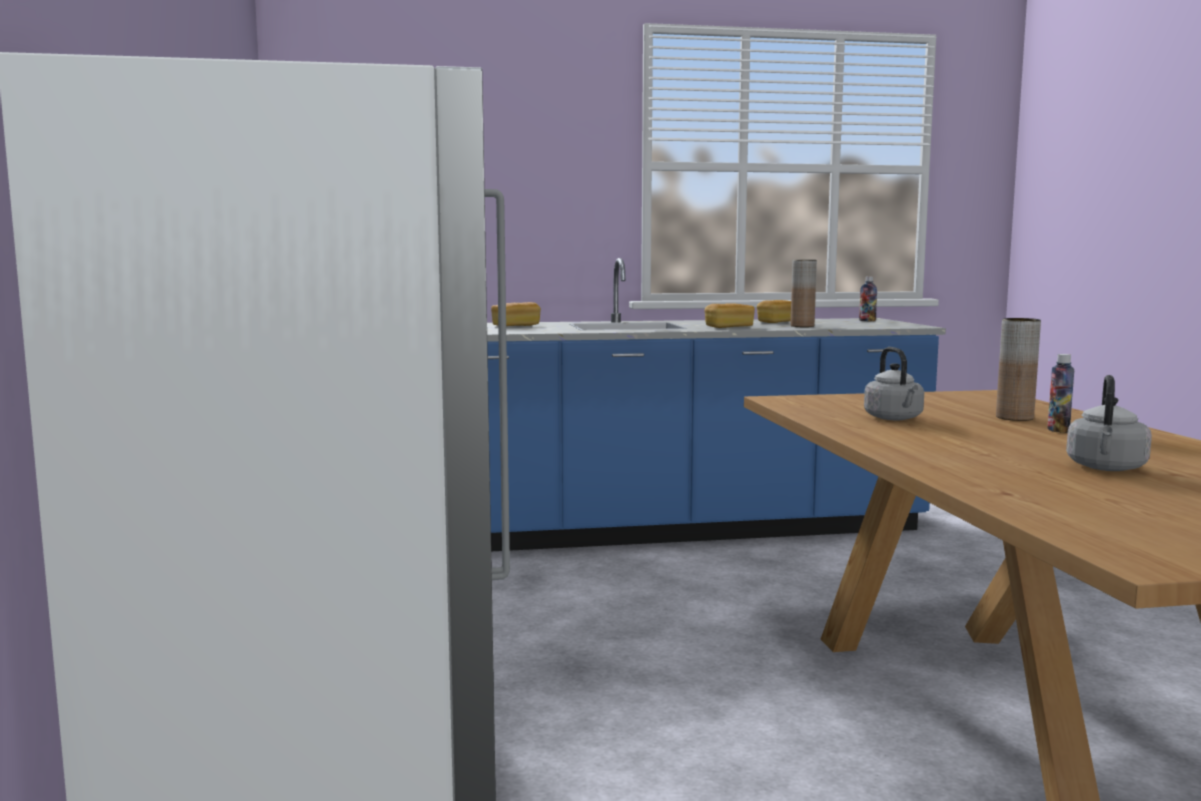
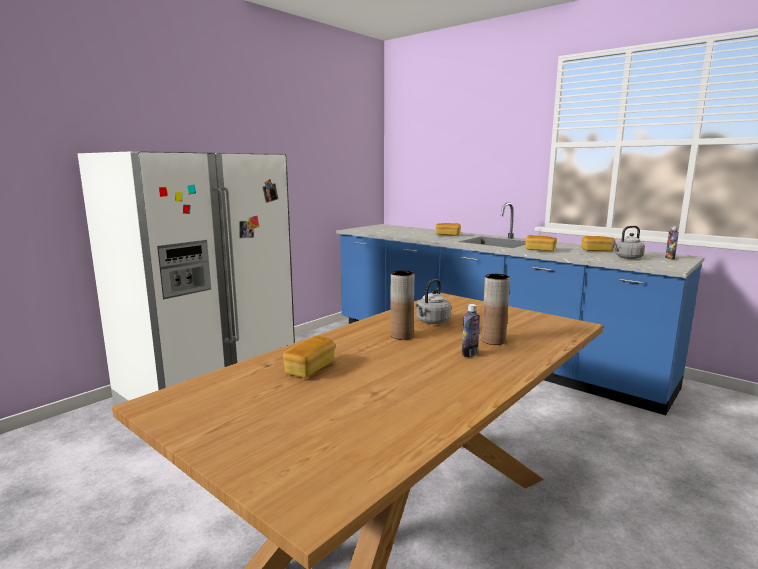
camera: 50 degrees right, 5 degrees up
(802, 326) = (589, 256): brown vase -> brown vase (401, 335)
(1047, 480) = (310, 369): none -> bread
(1106, 468) = (364, 376): grey kettle -> grey kettle (627, 258)

